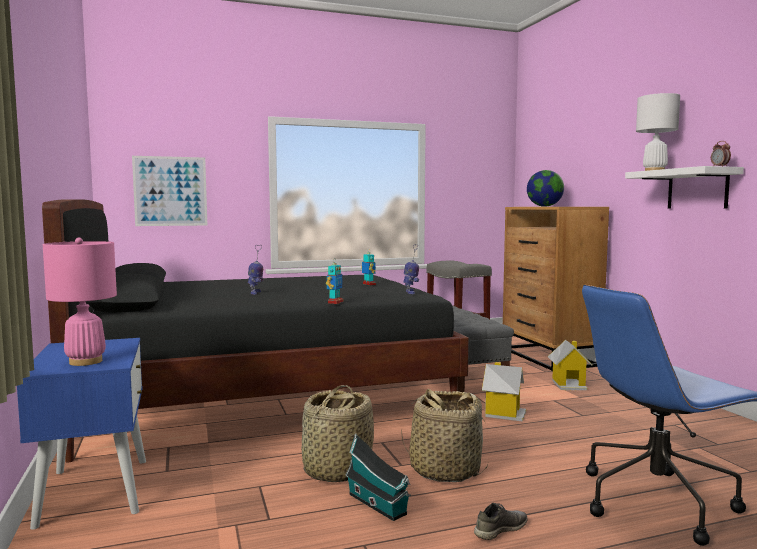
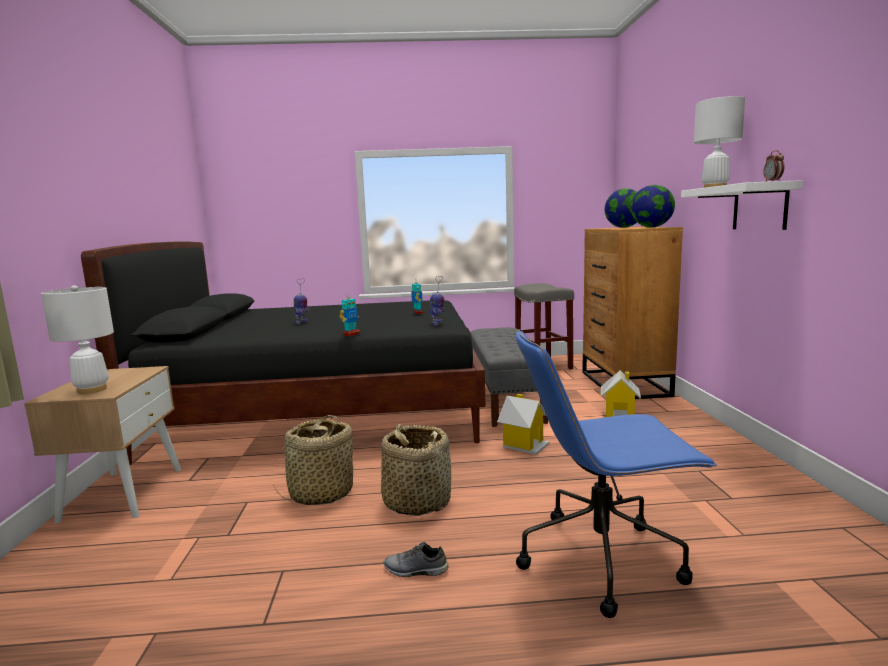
camera: 15 degrees right, 5 degrees up
(86, 361) = (92, 390): pink table lamp -> white table lamp
(94, 490) = (123, 493): blue nightstand -> beige nightstand
(170, 191) = (271, 226): picture -> none
(379, 505) = (328, 532): toy house -> none
(500, 529) = (415, 571): grey shoe -> grey shoe turned 150 degrees counterclockwise
(578, 206) = (651, 227): none -> globe

